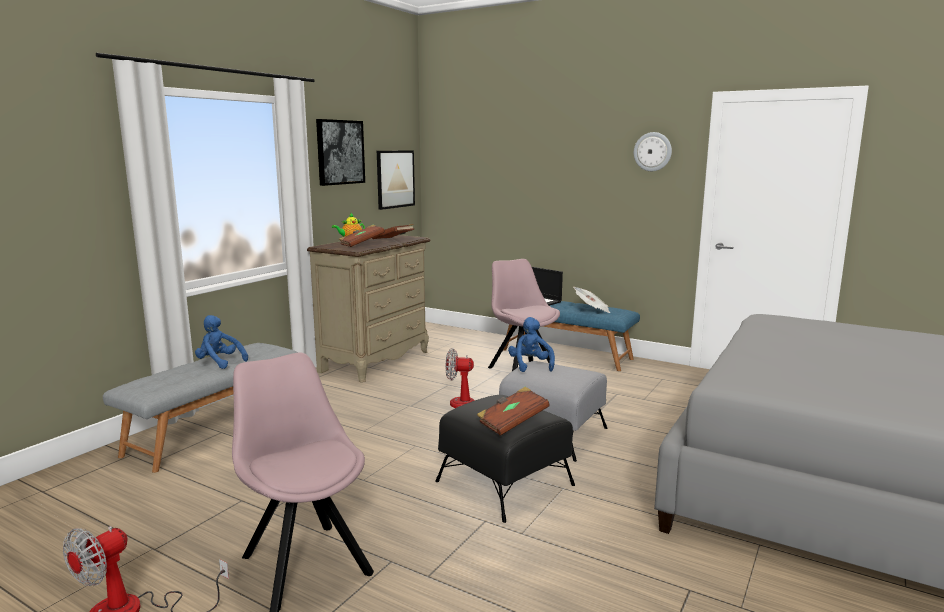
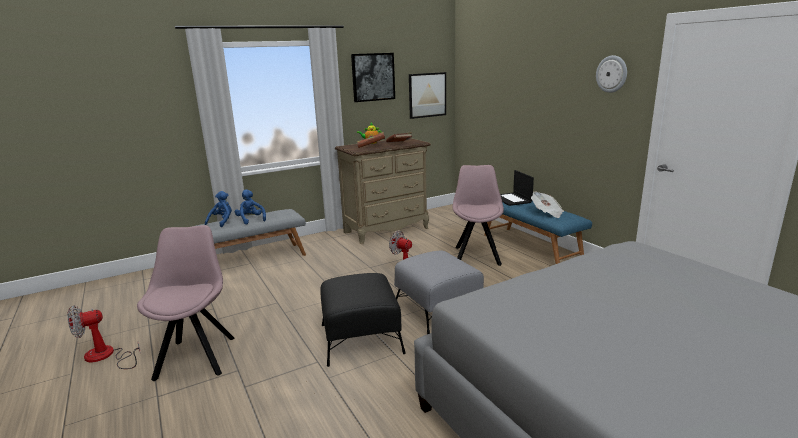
camera: 30 degrees right, 5 degrees up
(512, 423) = (350, 297): brown book -> none
(530, 365) = (428, 254): blue plush toy -> blue plush toy (222, 222)

